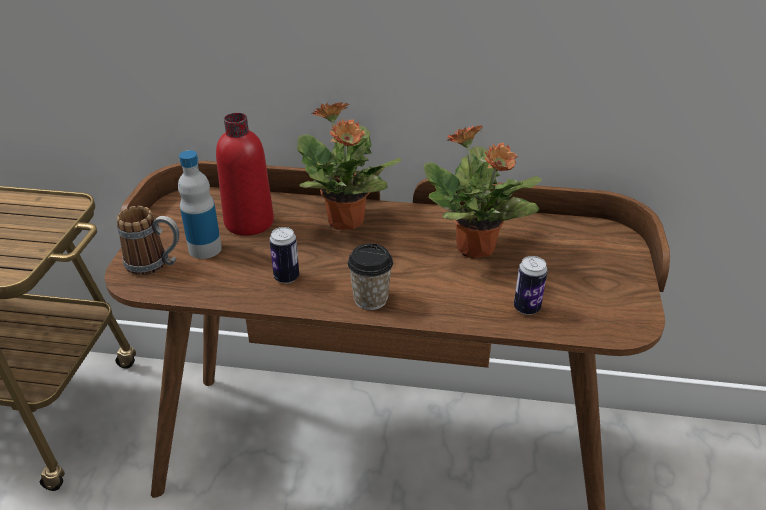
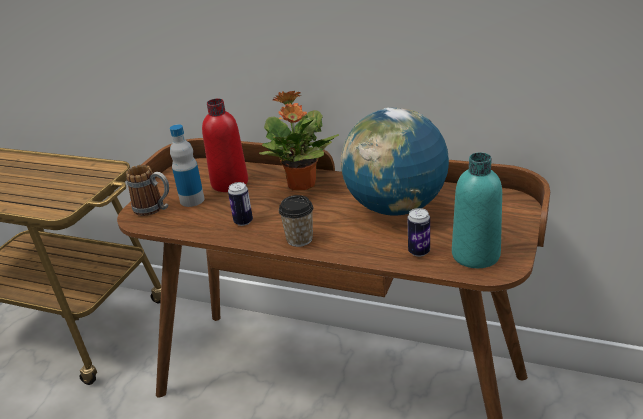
camera: 15 degrees right, 5 degrees down
(476, 249) = (395, 208): potted plant -> globe
(595, 309) = (475, 255): none -> turquoise bottle

